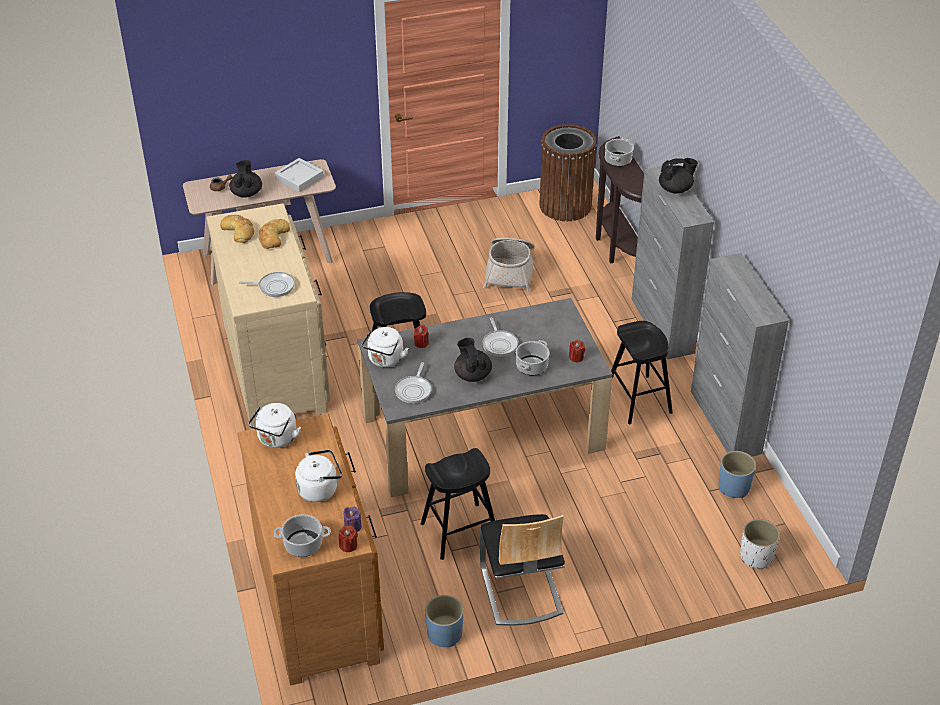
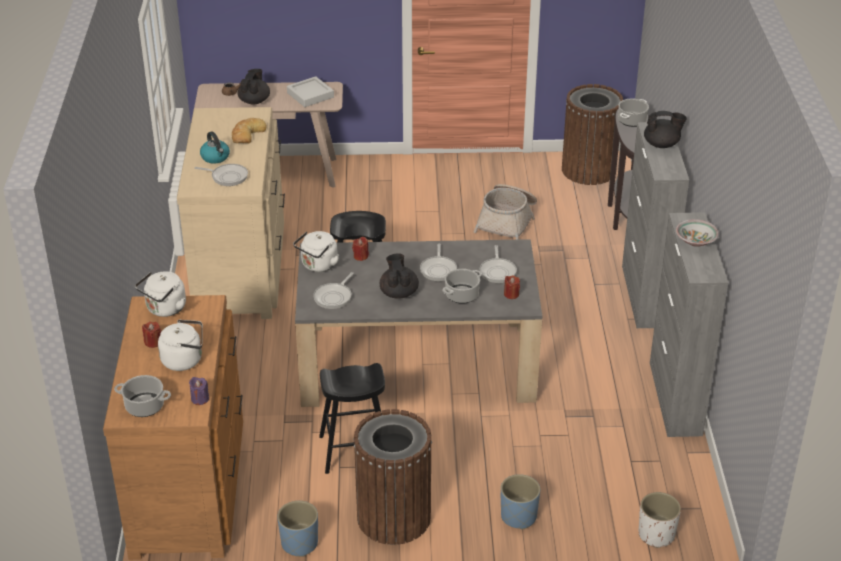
camera: 15 degrees right, 5 degrees down
(239, 231) = (217, 124): bread -> none
(253, 267) = (215, 157): none -> kettle
(348, 545) = (187, 415): red candle -> red candle (153, 342)
(520, 589) = (393, 517): chair -> brown trash can
(554, 336) = (498, 271): none -> frying pan
(638, 399) = (590, 361): black stool -> none
(733, 487) = (658, 463): blue planter -> blue planter (518, 516)
(745, 283) = (696, 241): none -> bowl

